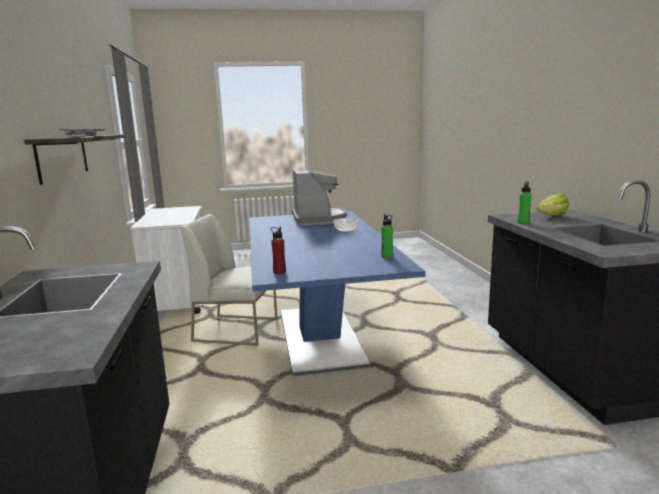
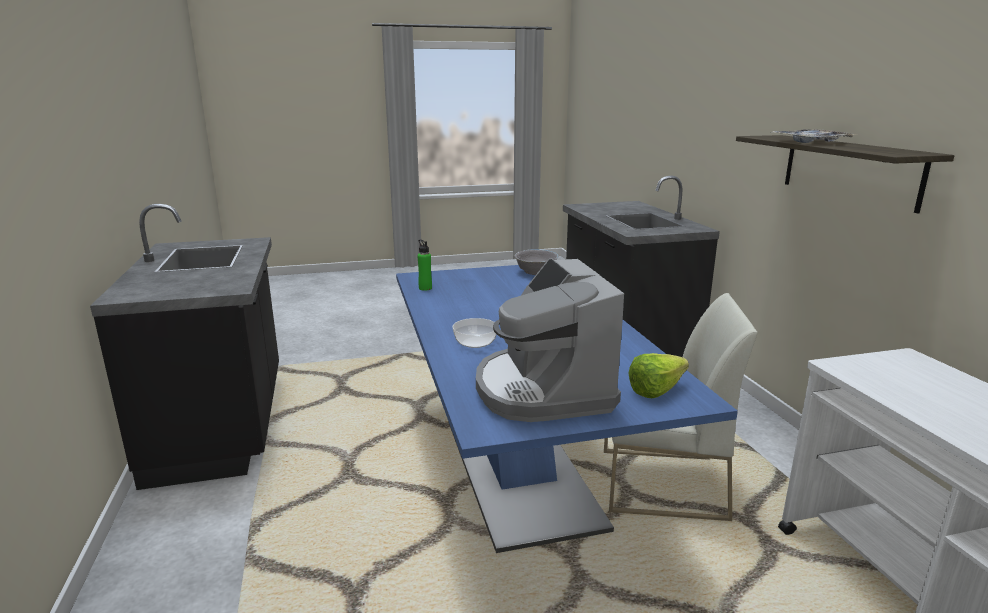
camera: 175 degrees right, 5 degrees up
(279, 272) = (536, 272): red bottle -> grey bowl
(523, 223) = (242, 274): green bottle -> none
(549, 216) = (176, 286): lettuce -> lettuce (661, 390)

